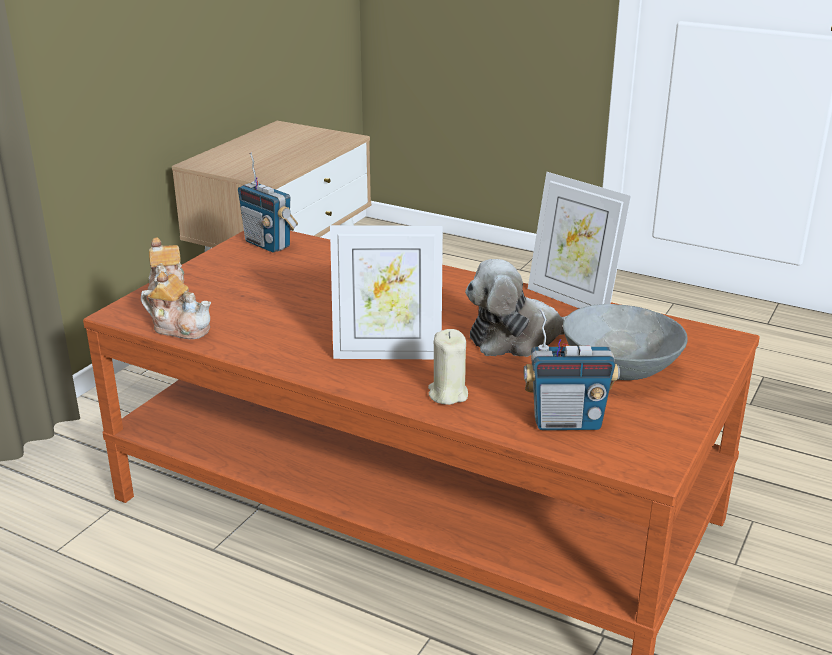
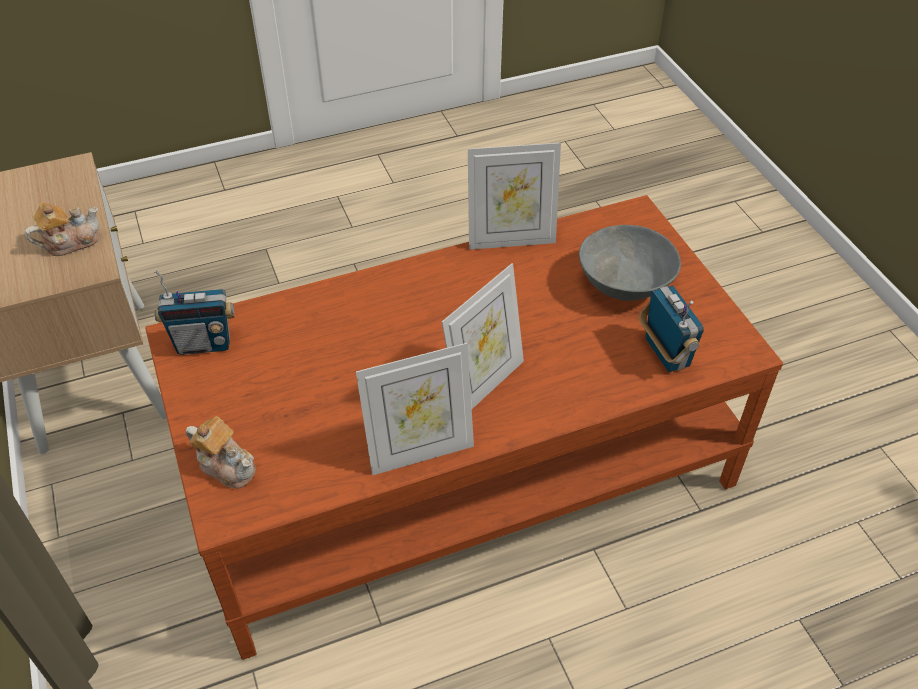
camera: 50 degrees left, 20 degrees up
(181, 328) = (302, 488): teapot -> teapot (70, 242)
(276, 356) = (420, 452): none -> picture frame
(447, 394) = (575, 388): beige candle -> none
(518, 338) = (536, 302): plush toy -> none
(567, 422) = (665, 353): radio -> radio turned 60 degrees counterclockwise

